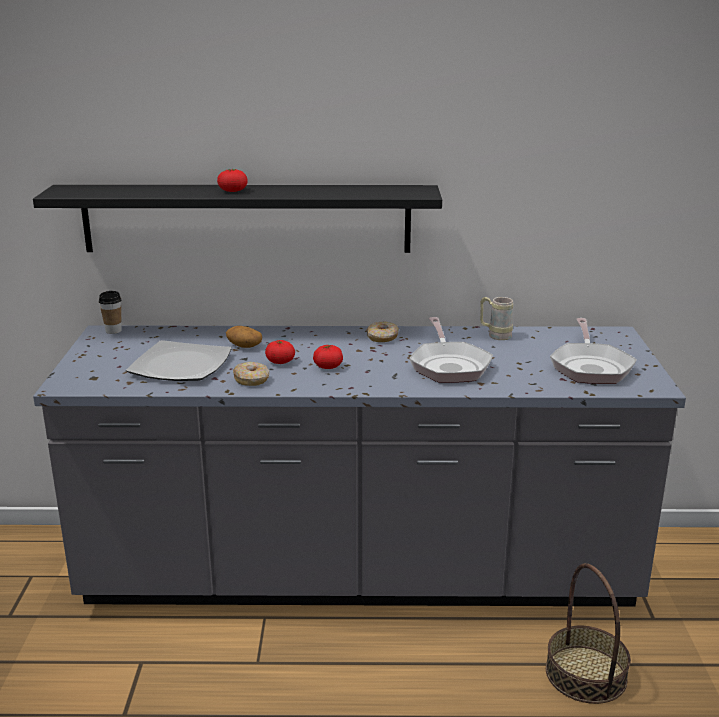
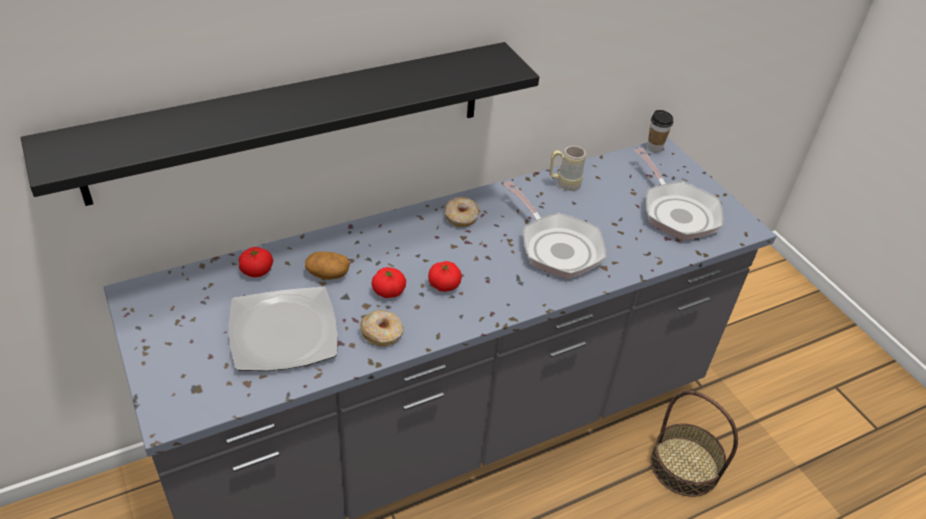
camera: 30 degrees left, 20 degrees up
(113, 331) = (148, 289): cup -> cup (654, 148)
(233, 191) = (291, 106): tomato -> tomato (257, 270)

